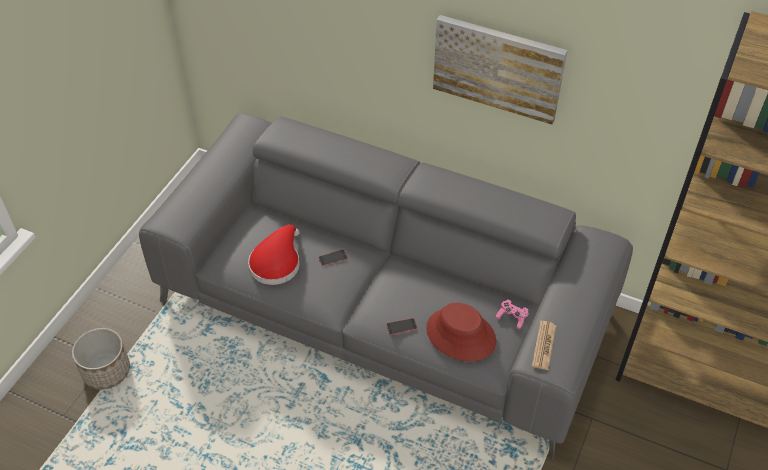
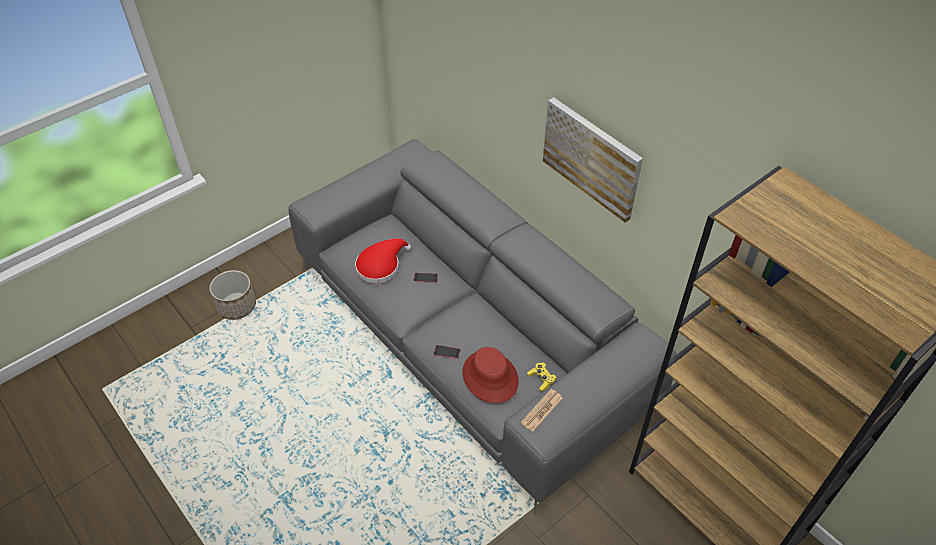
camera: 25 degrees right, 0 degrees up
(512, 317) = (541, 379): pink game controller -> yellow game controller

